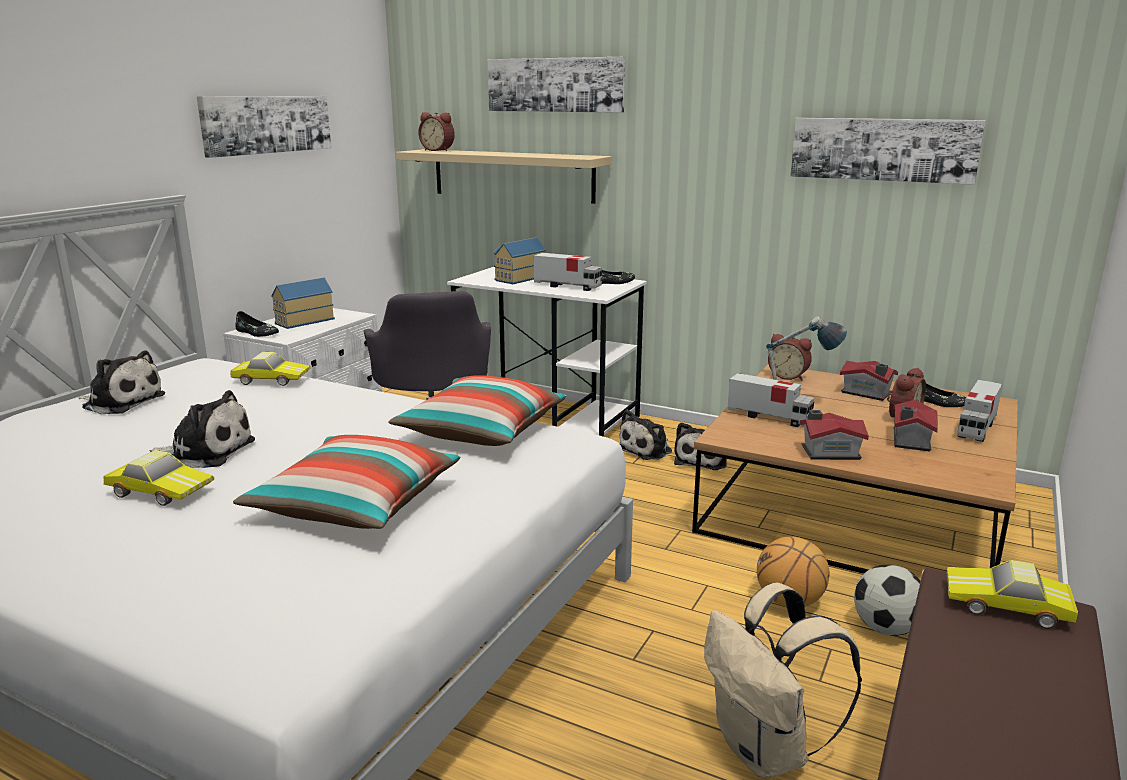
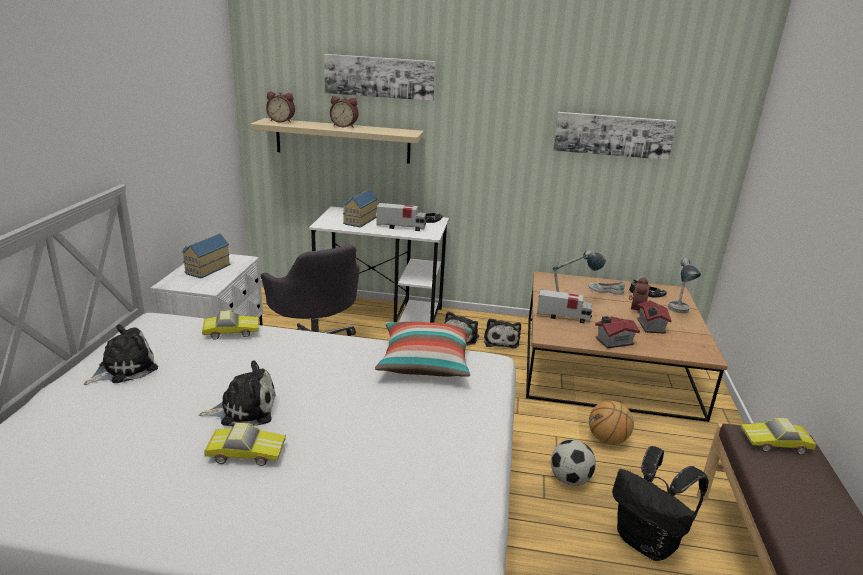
camera: 20 degrees left, 5 degrees up
(121, 402) = (124, 368): plush toy -> plush toy turned 45 degrees counterclockwise
(257, 333) = (180, 285): black shoe -> none
(267, 124) = (165, 113): picture -> none
(356, 505) = (396, 440): pillow -> none
(766, 751) = (647, 542): beige backpack -> black backpack
(788, 376) = (552, 281): alarm clock -> alarm clock (344, 126)
(867, 393) = (605, 291): toy house -> white shoe
(886, 628) = (665, 448): football -> football (570, 479)
(976, 428) = (678, 312): toy truck -> table lamp

